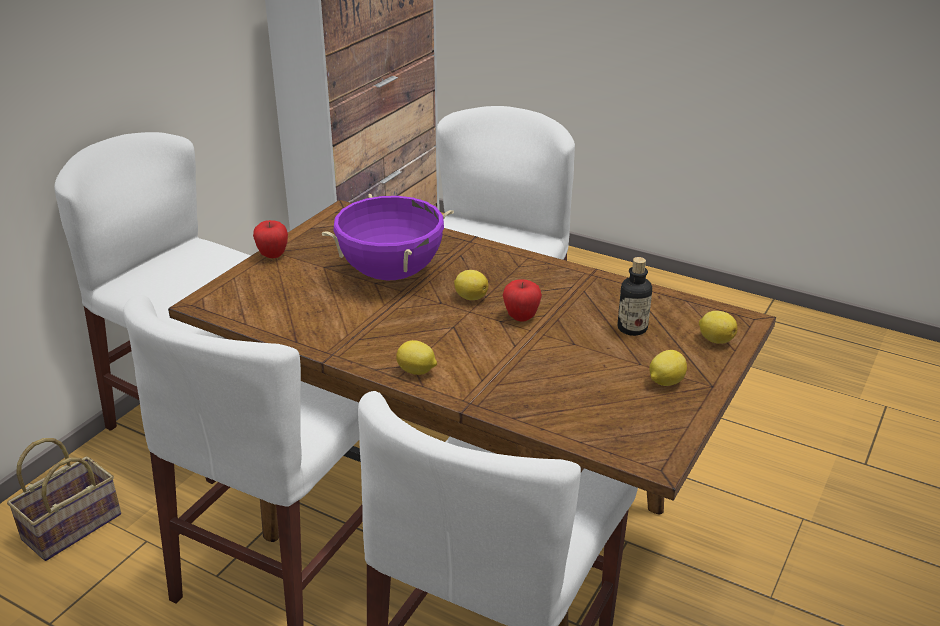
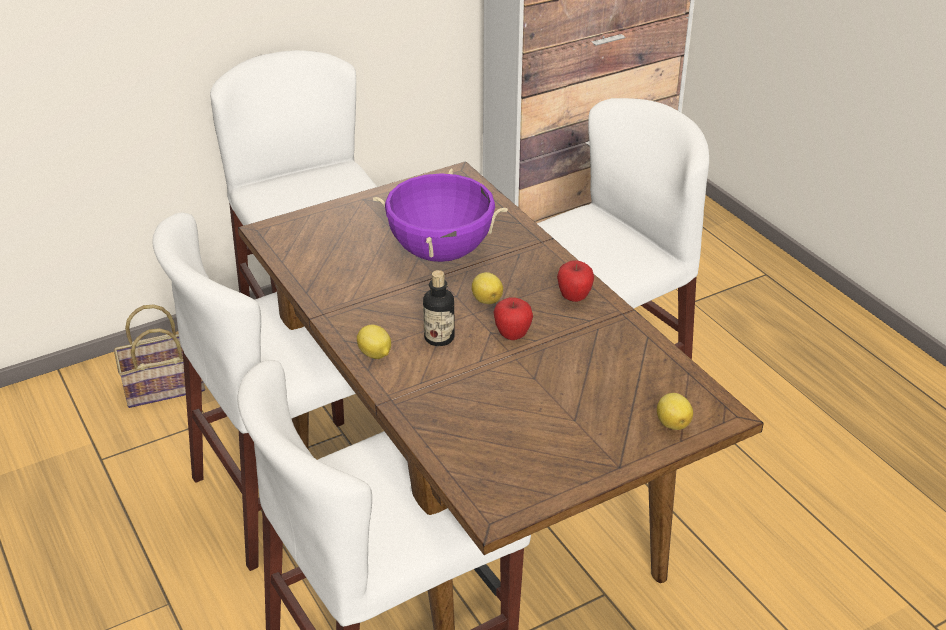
camera: 30 degrees right, 5 degrees up
(273, 255) = (358, 202): apple -> apple (574, 297)
(632, 328) = (603, 382): bottle -> bottle (439, 338)
(665, 382) = (579, 446): lemon -> none

